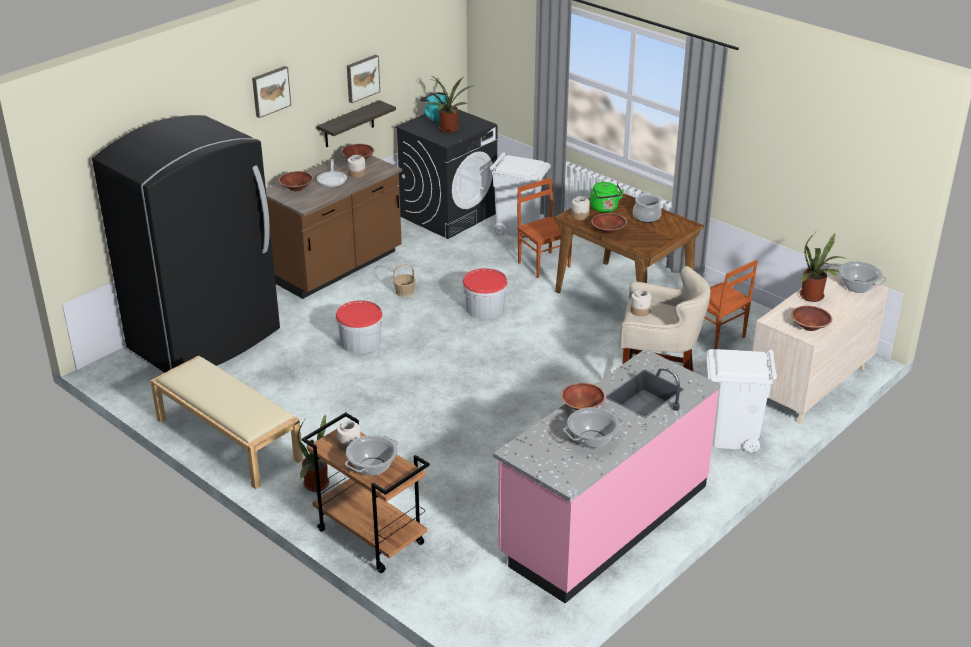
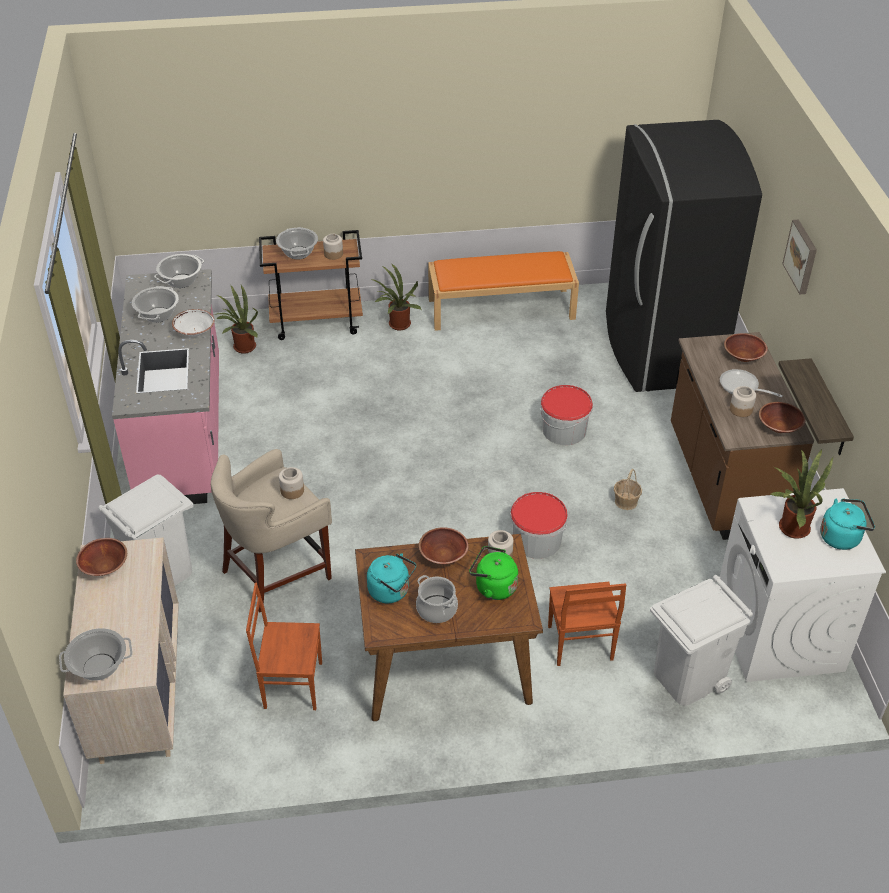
camera: 130 degrees right, 10 degrees up
(227, 439) = (502, 308): beige bench -> orange bench
(362, 78) = (852, 382): picture -> none
(449, 215) = (779, 634): black washing machine -> white washing machine
(532, 458) = (181, 281): none -> cooking pot
(544, 264) = (579, 644): brown chair -> brown chair turned 75 degrees clockwise
(583, 406) = (194, 331): brown bowl -> white bowl
(658, 234) = (391, 591): none -> turquoise kettle
(814, 297) = (133, 612): potted plant -> potted plant (242, 347)

